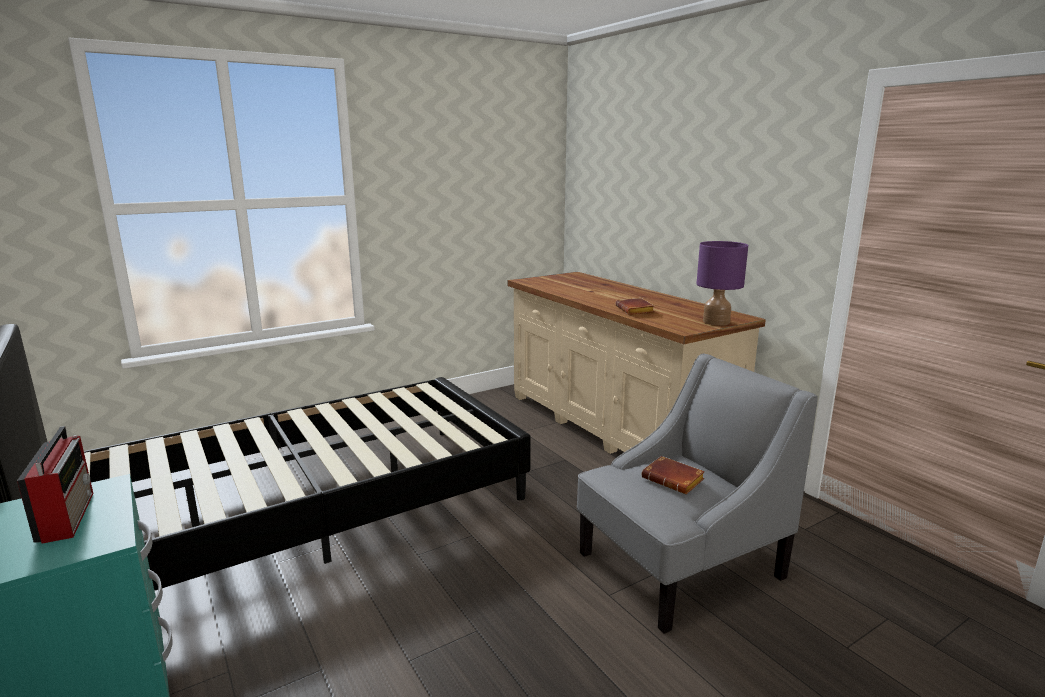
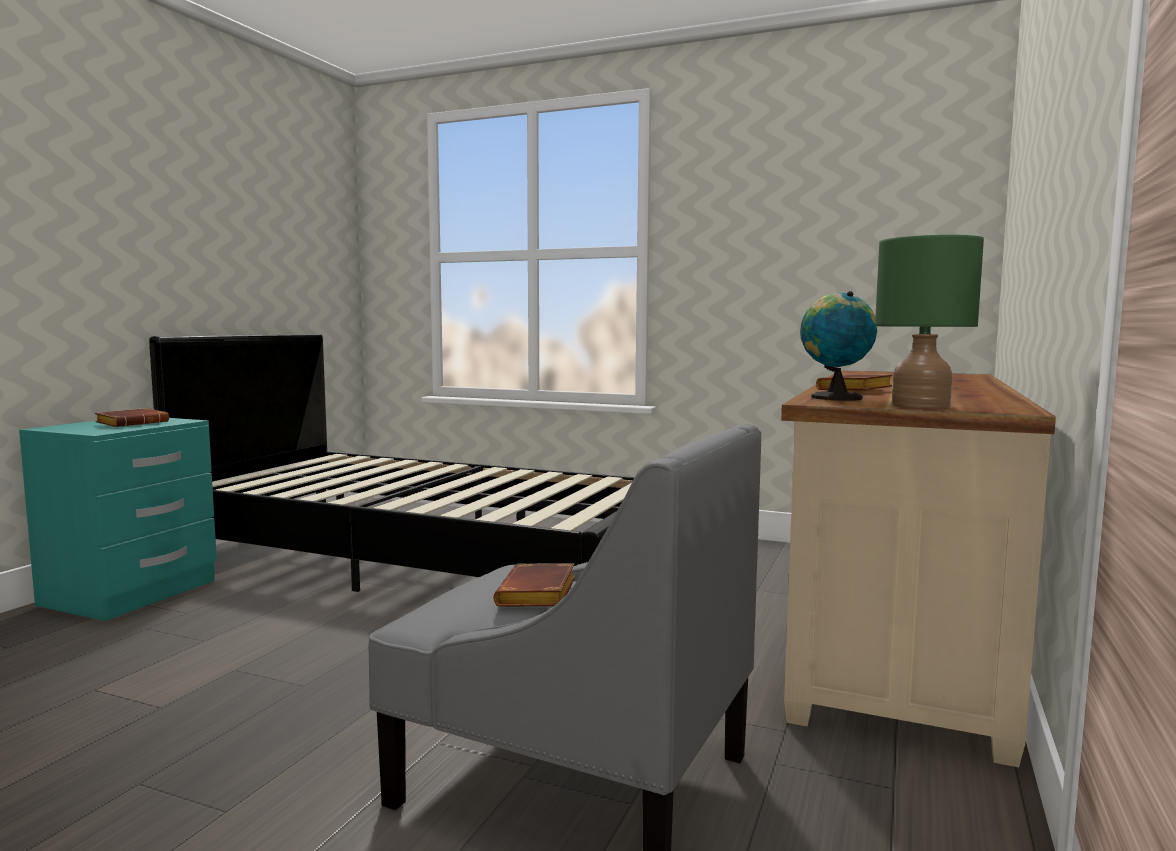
camera: 55 degrees right, 10 degrees down
(67, 516) = (133, 423): radio -> brown book
(665, 322) = (834, 397): none -> globe
(716, 322) = (921, 406): purple table lamp -> green table lamp

